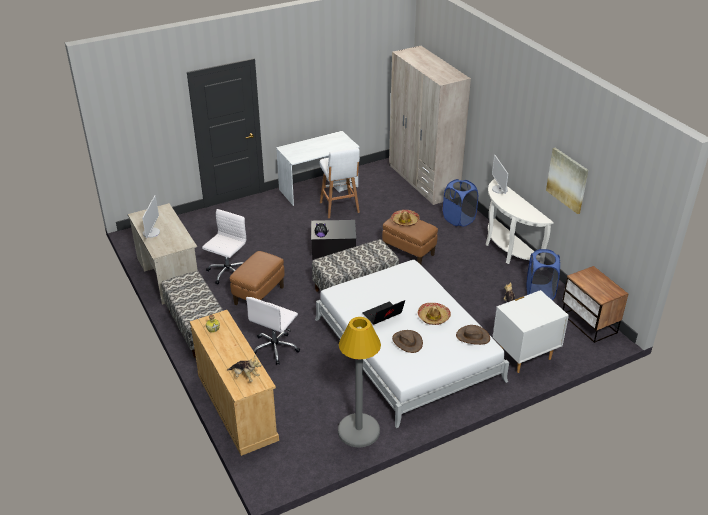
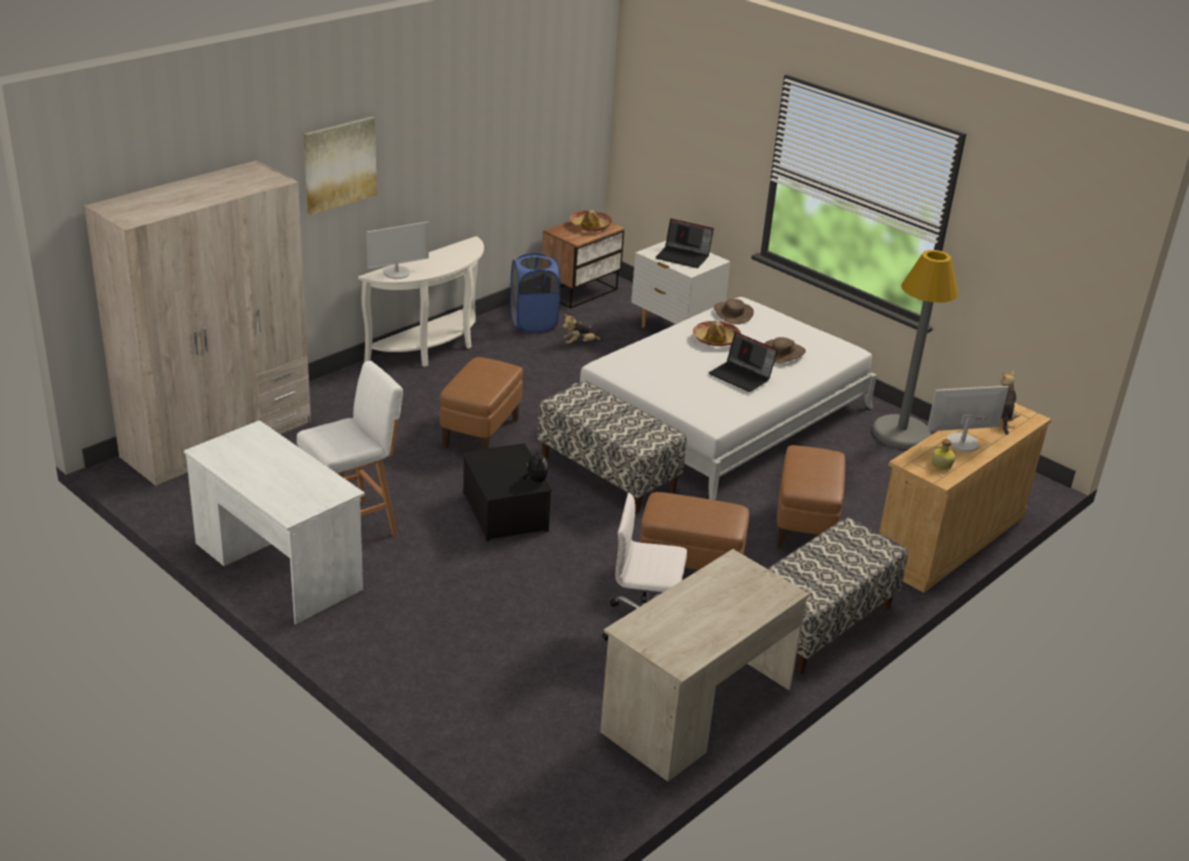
camera: 110 degrees left, 5 degrees down
(151, 232) = (729, 620): monitor -> monitor (961, 442)
(275, 348) = (804, 527): white office chair -> brown ottoman
(405, 221) = (475, 382): hat -> hat (590, 226)
(459, 219) = (354, 394): blue laundry basket -> none
(531, 310) = (684, 257): none -> laptop
(567, 180) = (480, 158): picture -> picture (339, 164)

